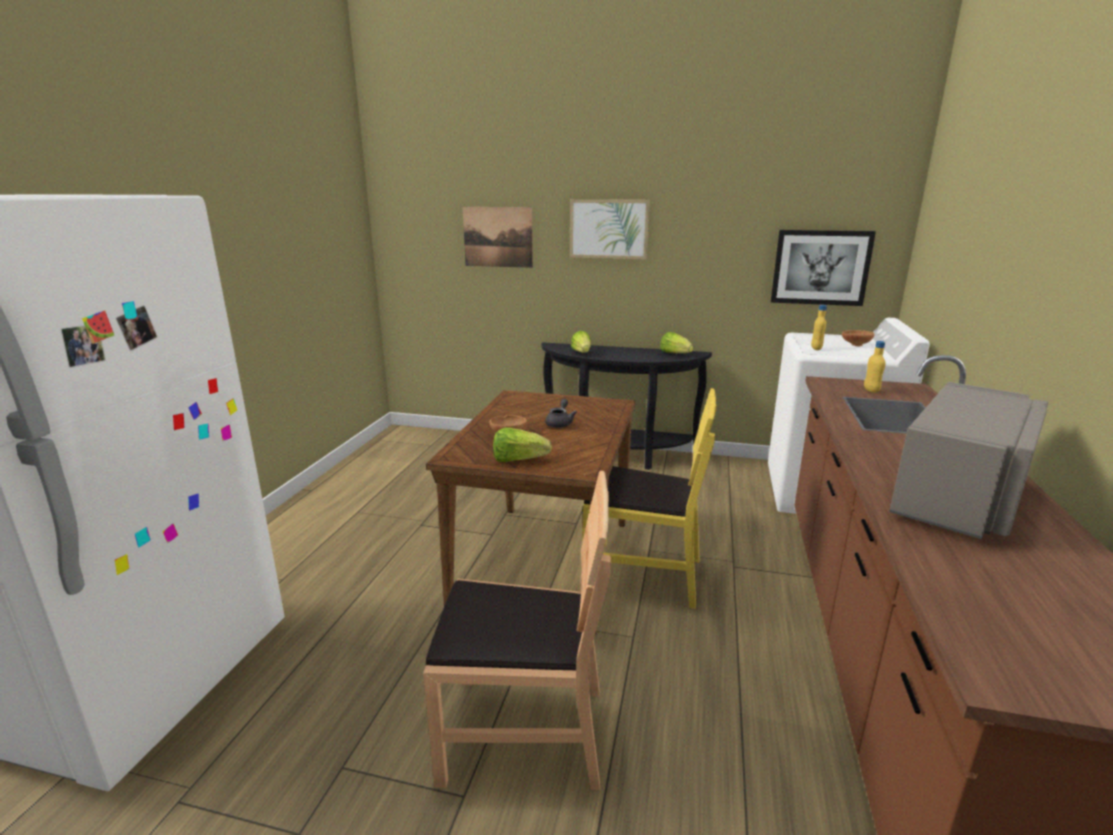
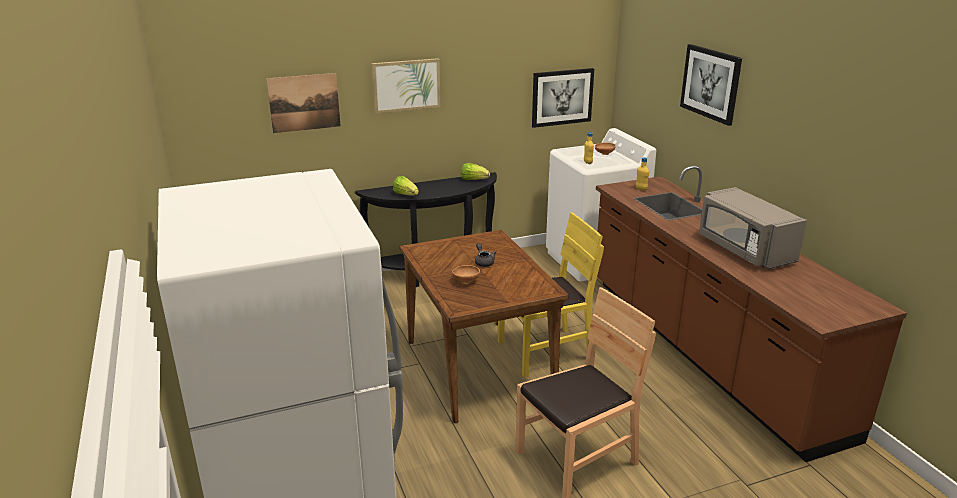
camera: 35 degrees left, 5 degrees up
(518, 460) = (501, 296): lettuce -> none
(959, 498) = (744, 250): grey microwave -> grey microwave turned 150 degrees clockwise
(1013, 220) = (710, 83): none -> picture

